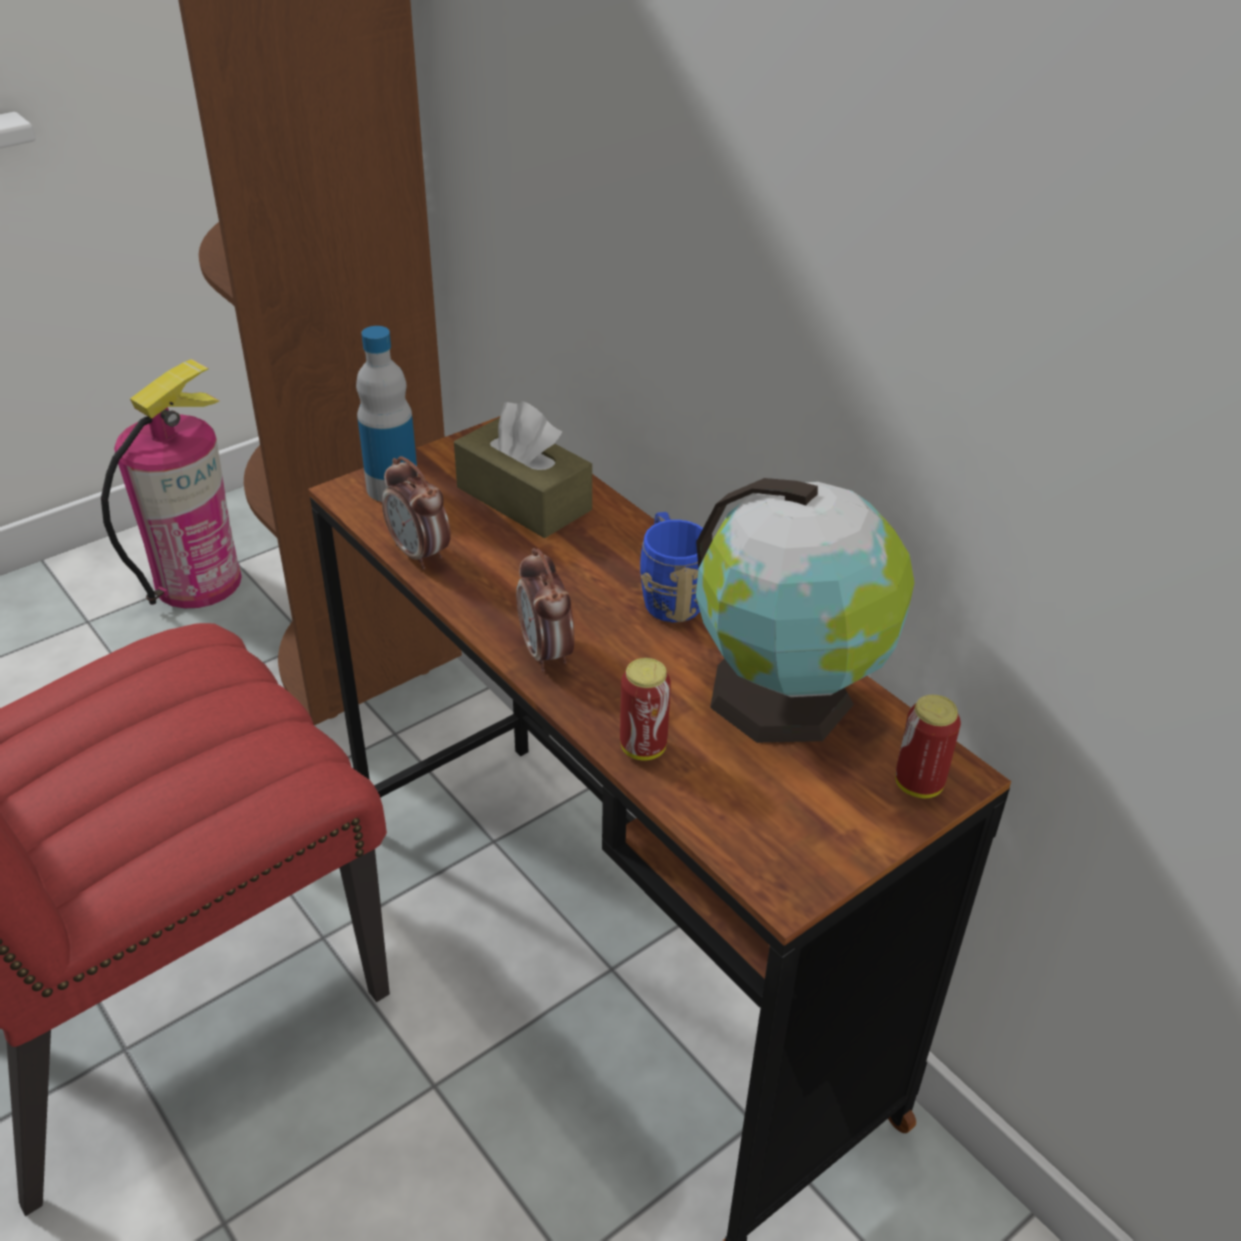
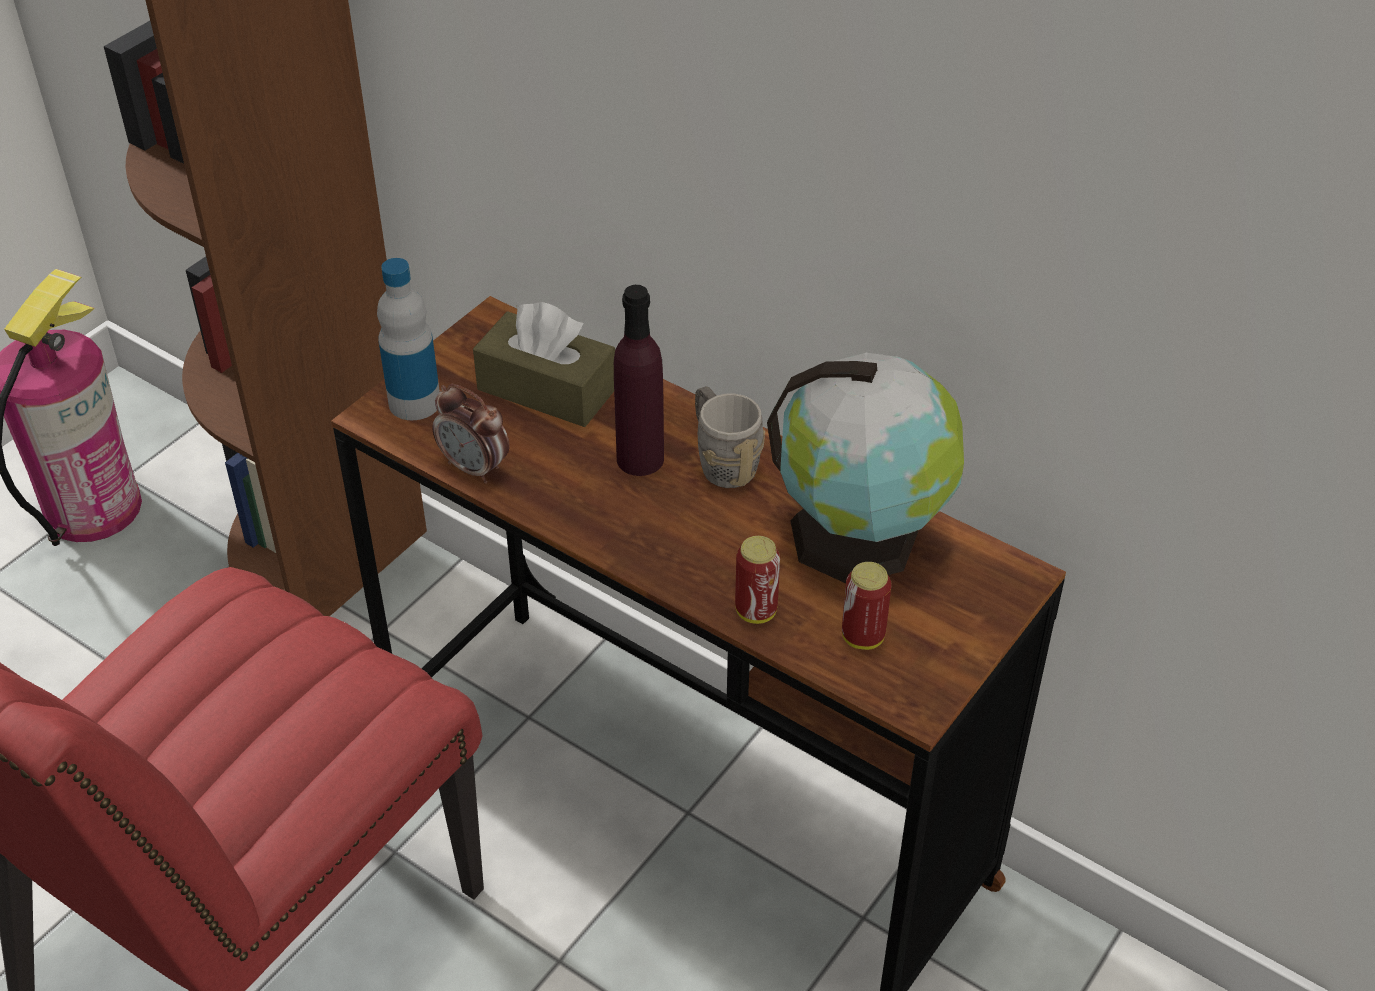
camera: 15 degrees left, 5 degrees up
(546, 653) = (636, 542): alarm clock -> none
(586, 577) = (640, 459): none -> purple bottle
(669, 595) = (722, 461): blue mug -> grey mug
(918, 785) = (993, 592): can -> can (863, 637)

